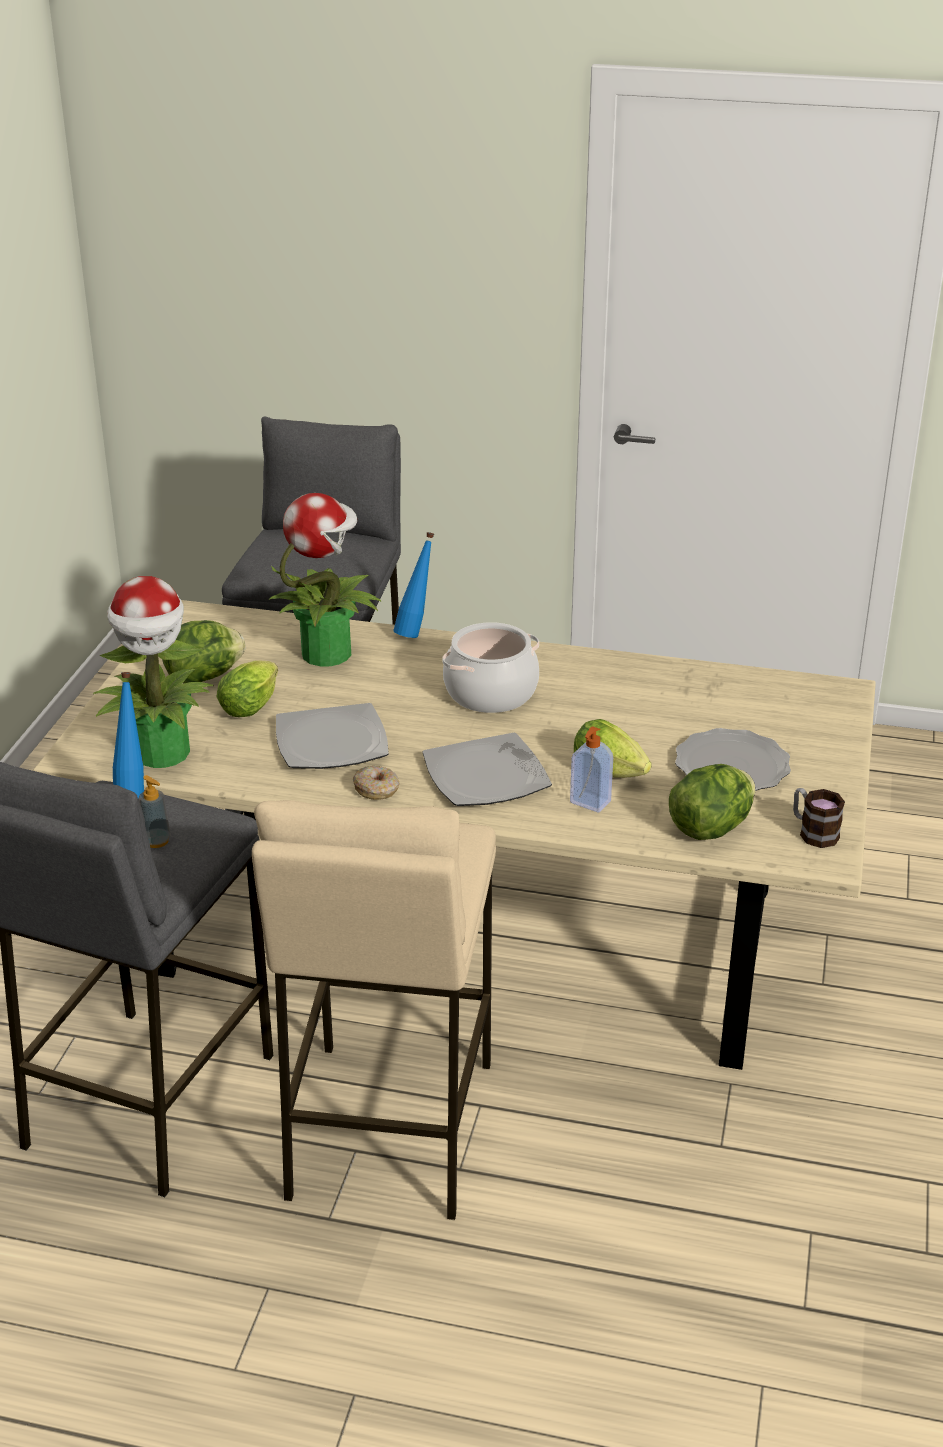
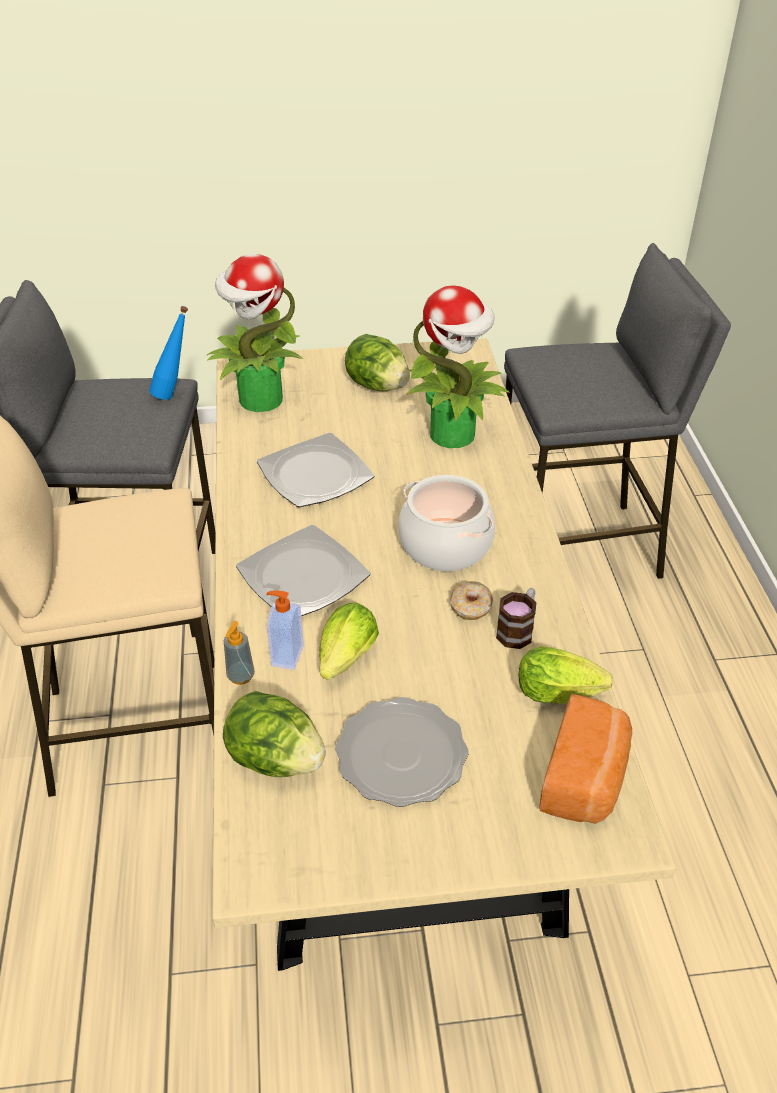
camera: 70 degrees right, 10 degrees up
(156, 841) = (113, 423): soap dispenser -> soap dispenser (240, 676)
(252, 705) = (349, 420): lettuce -> lettuce (562, 694)
(377, 789) = (255, 518): donut -> donut (471, 607)
(416, 632) = (523, 473): blue bottle -> none
(787, 693) = (585, 779): none -> bread
(813, 832) = (300, 853): mug -> mug (518, 629)

